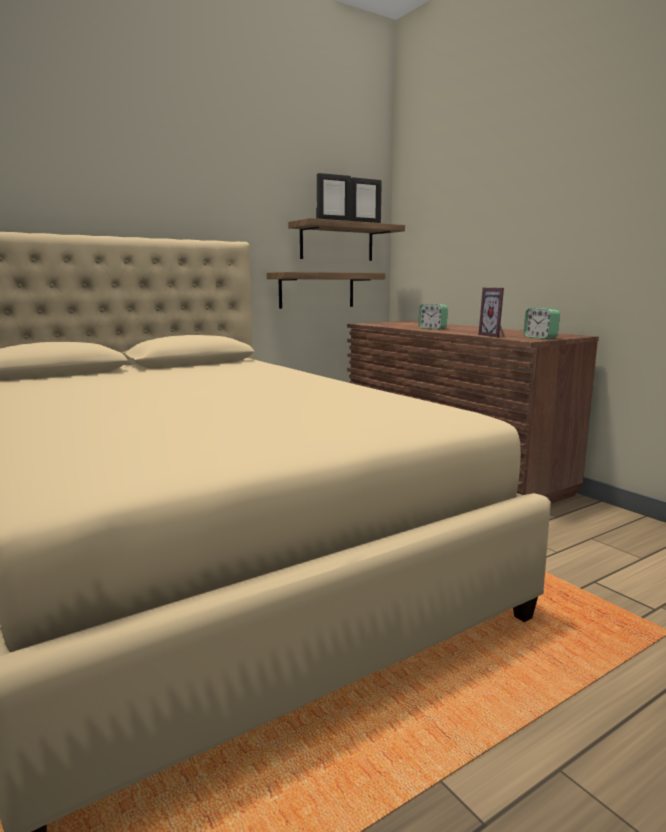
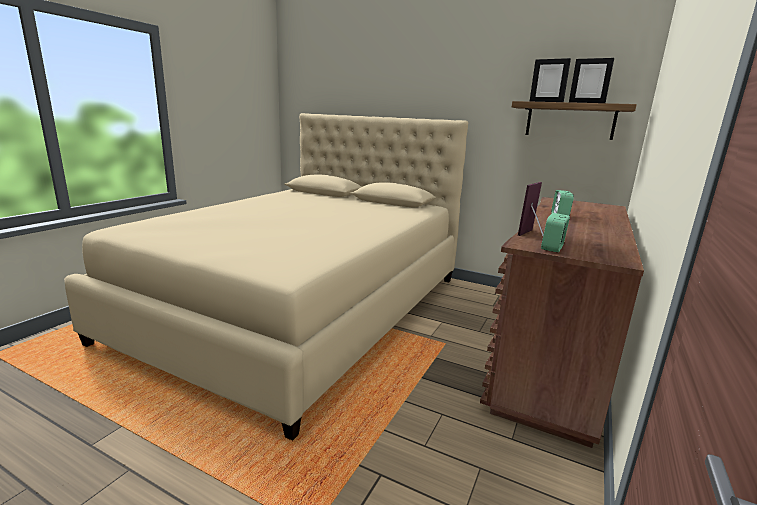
camera: 60 degrees right, 5 degrees up
(317, 290) = (539, 163): shelf -> none

